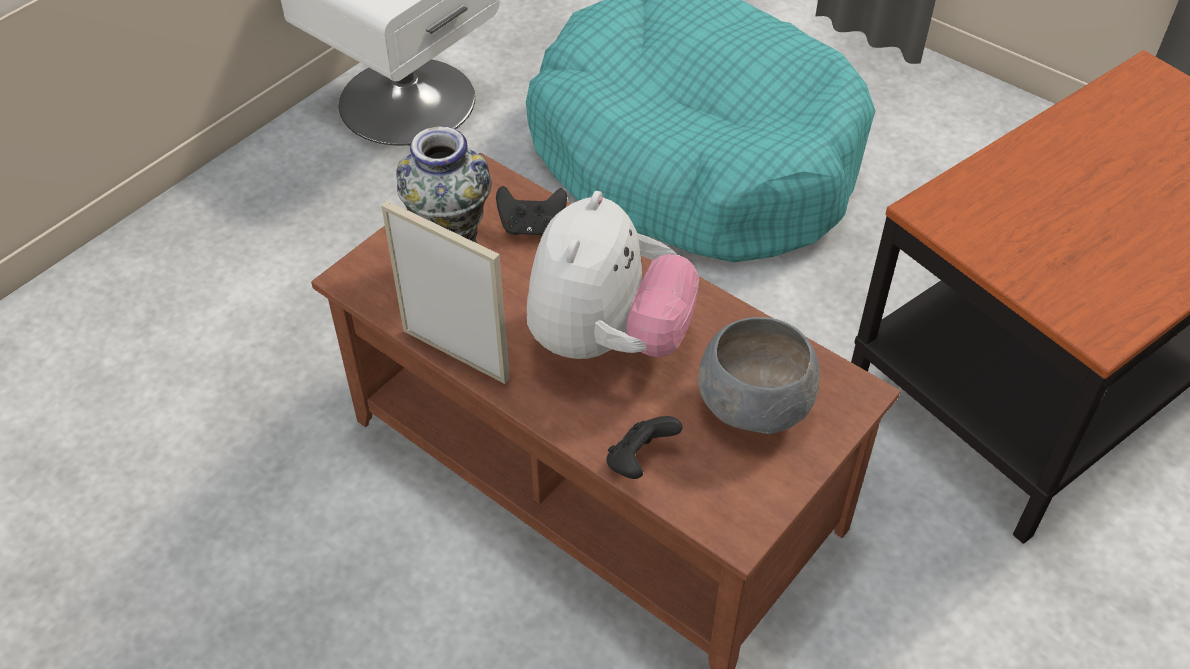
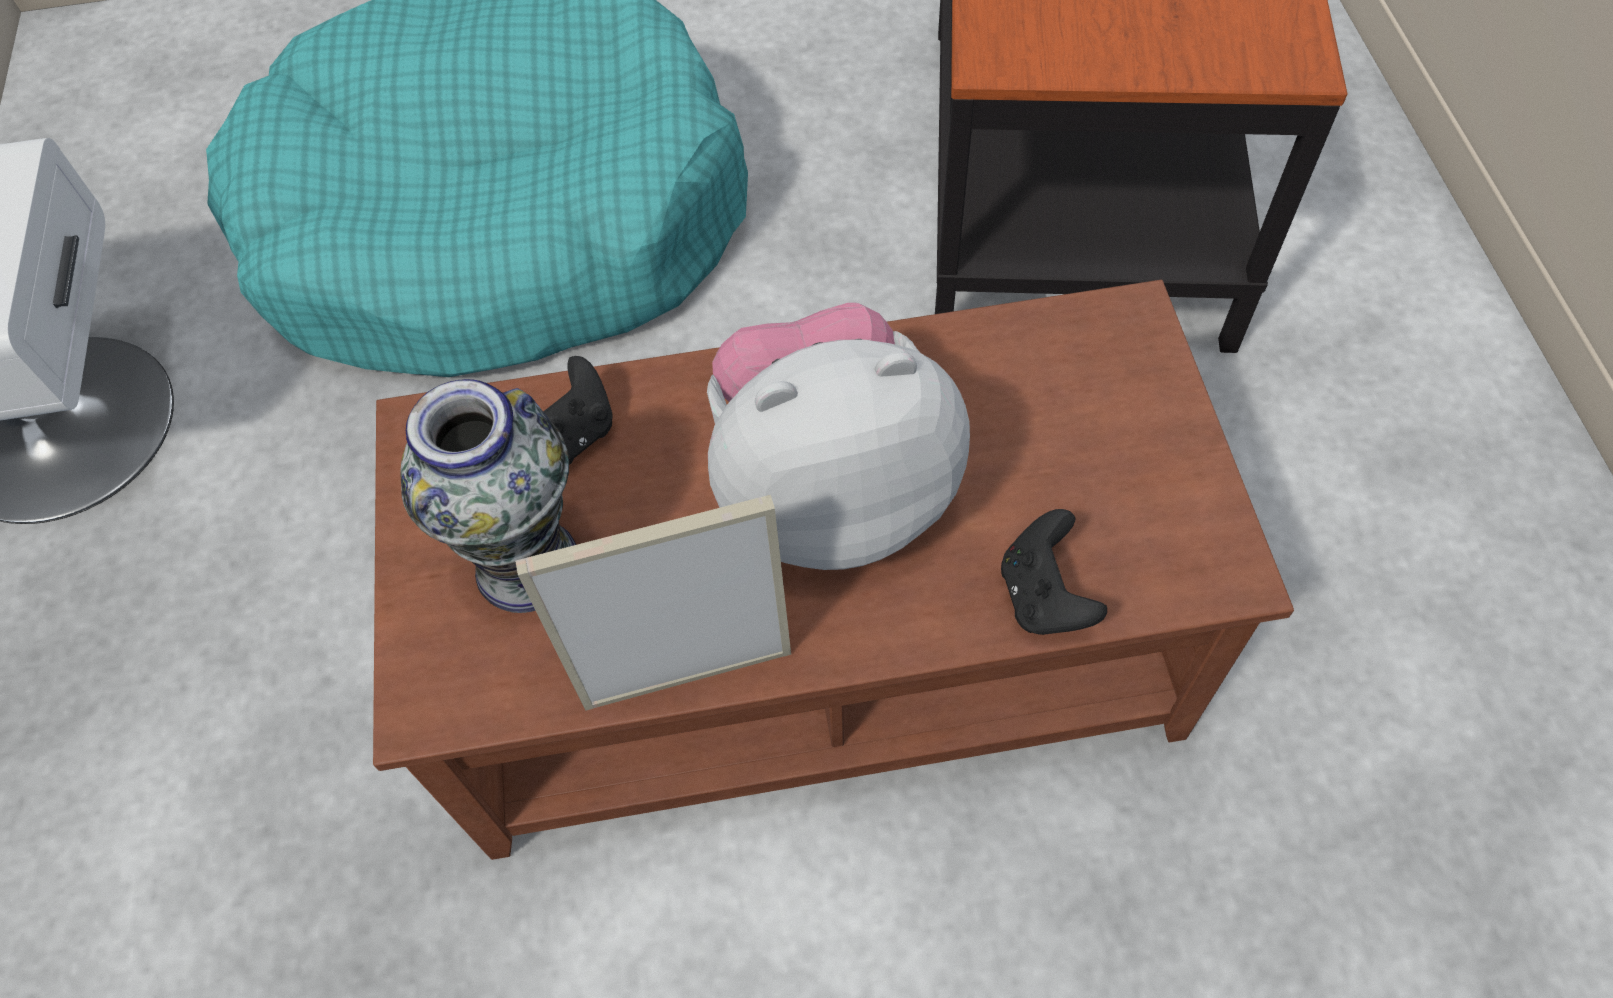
camera: 45 degrees left, 10 degrees up
(607, 340) = (831, 493): plush toy -> plush toy turned 75 degrees counterclockwise
(753, 403) = (1061, 421): grey bowl -> none

